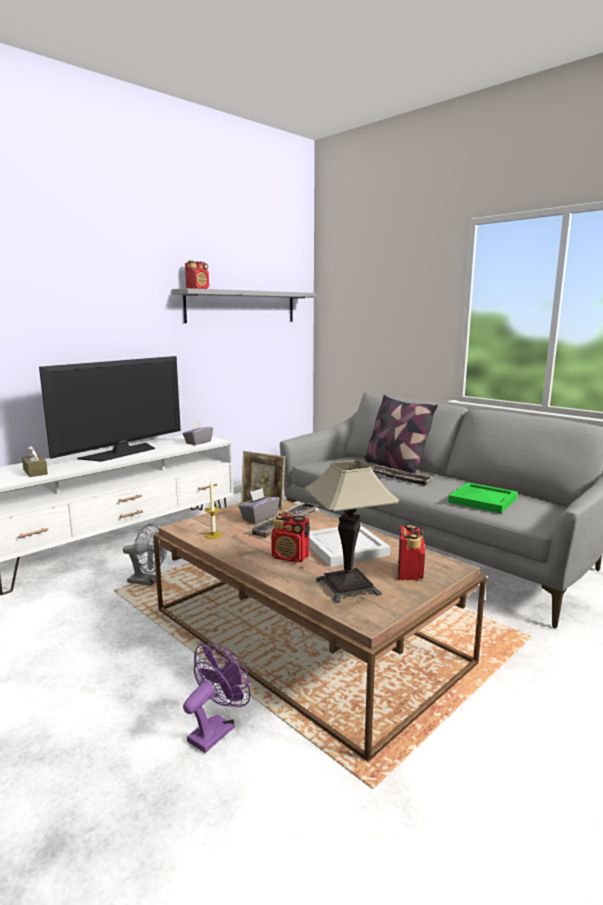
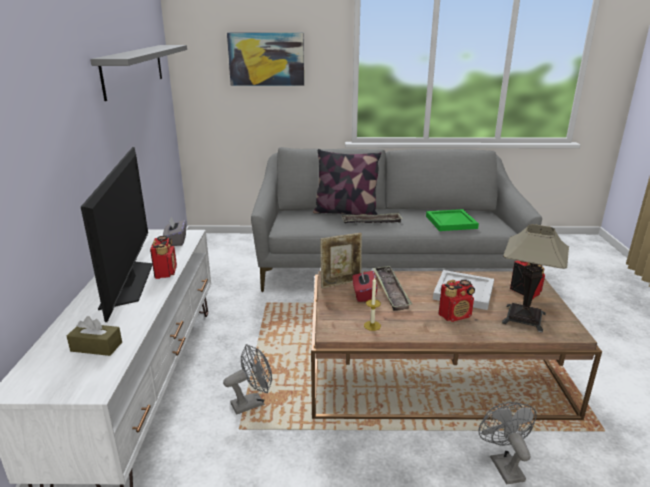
camera: 45 degrees left, 10 degrees up
(198, 289) = (117, 56): radio -> radio (166, 272)
(216, 730) = (503, 464): purple fan -> grey fan
(259, 517) = (364, 295): grey tissue box -> red tissue box
(384, 307) = (266, 59): none -> picture

